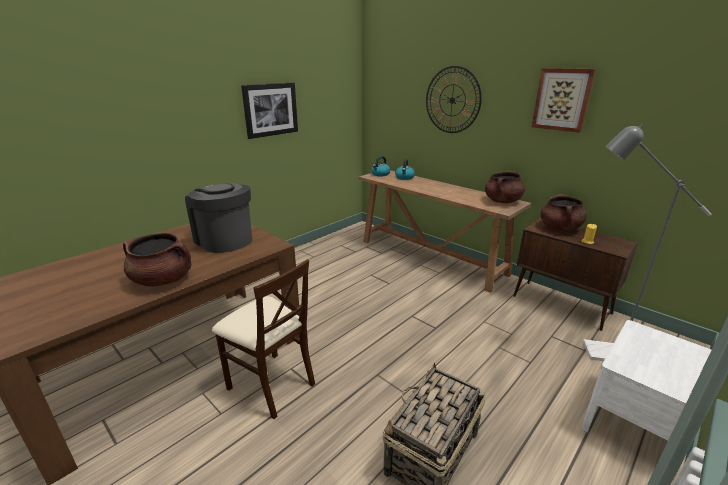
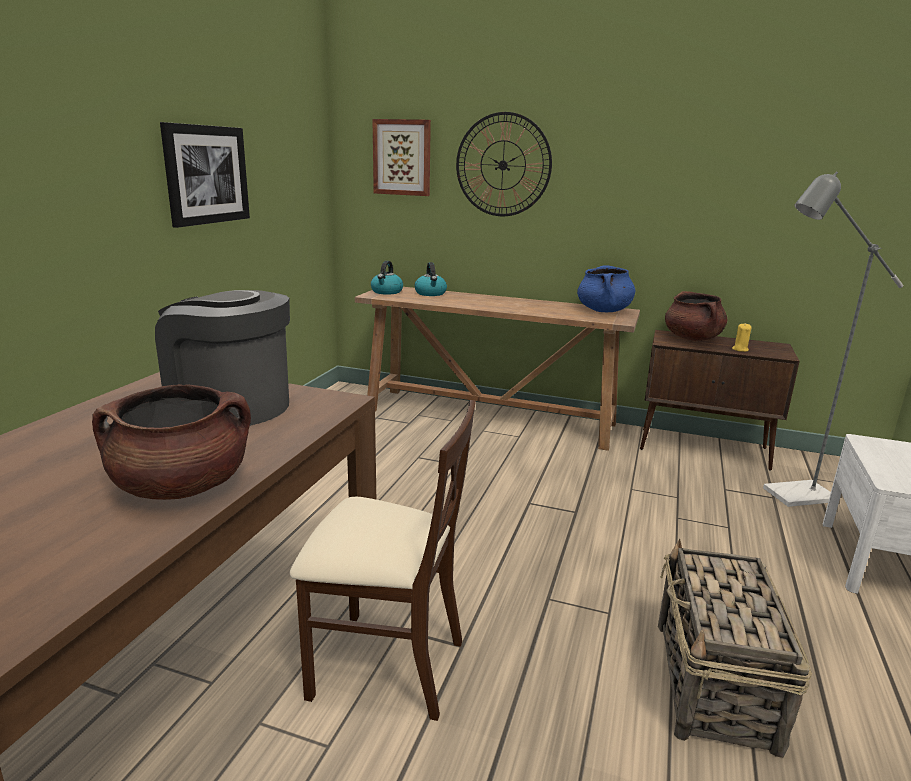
camera: 25 degrees left, 5 degrees down
(502, 201) = (604, 311): brown cooking pot -> blue cooking pot
(562, 99) = (674, 158): picture -> picture (402, 157)

